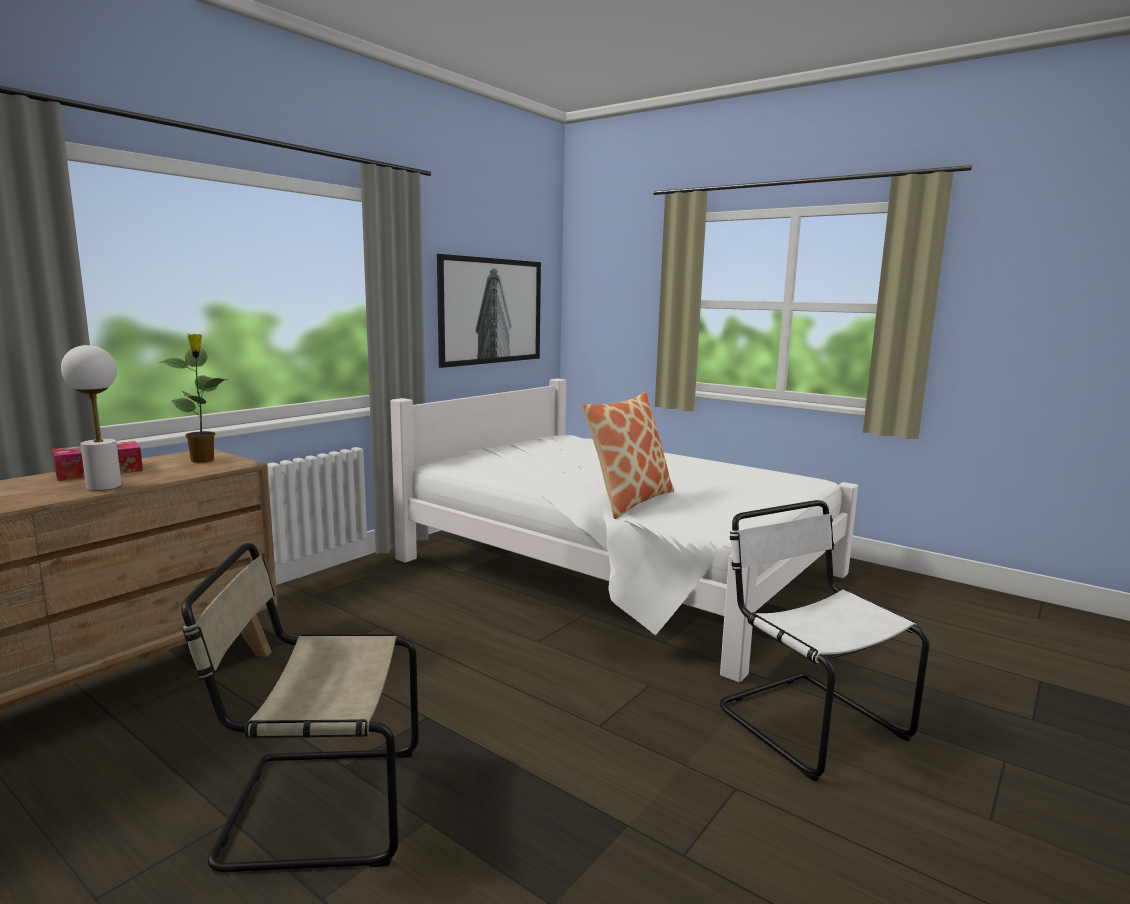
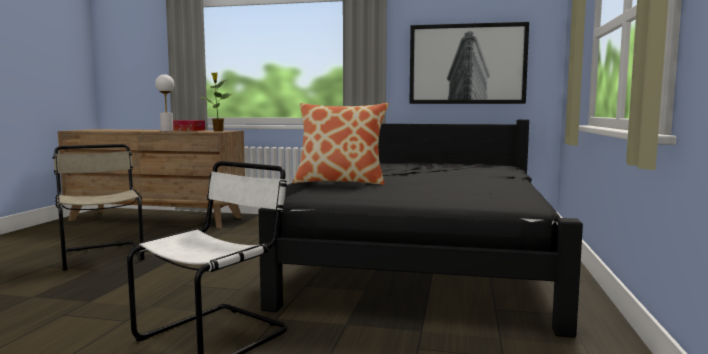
camera: 65 degrees right, 5 degrees down
(620, 568) = (422, 261): white bed -> black bed

